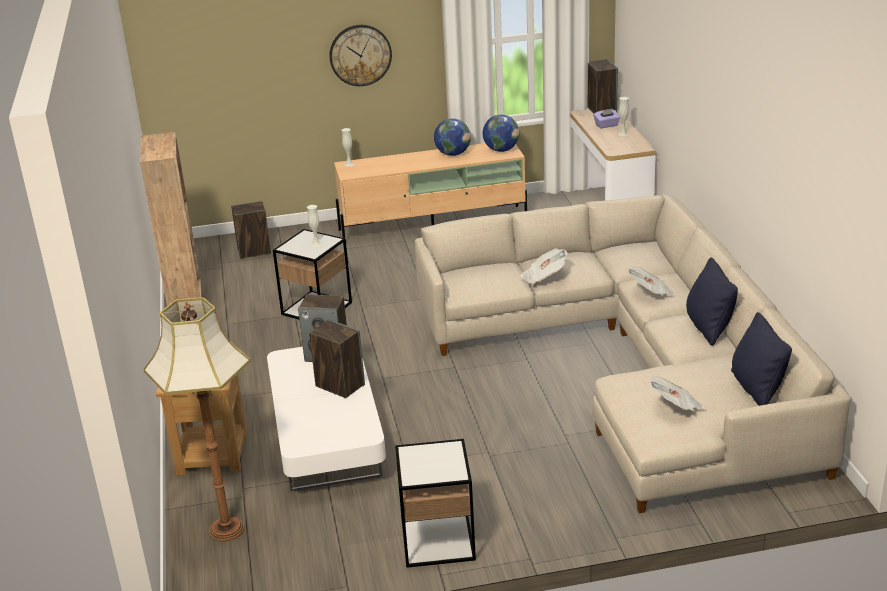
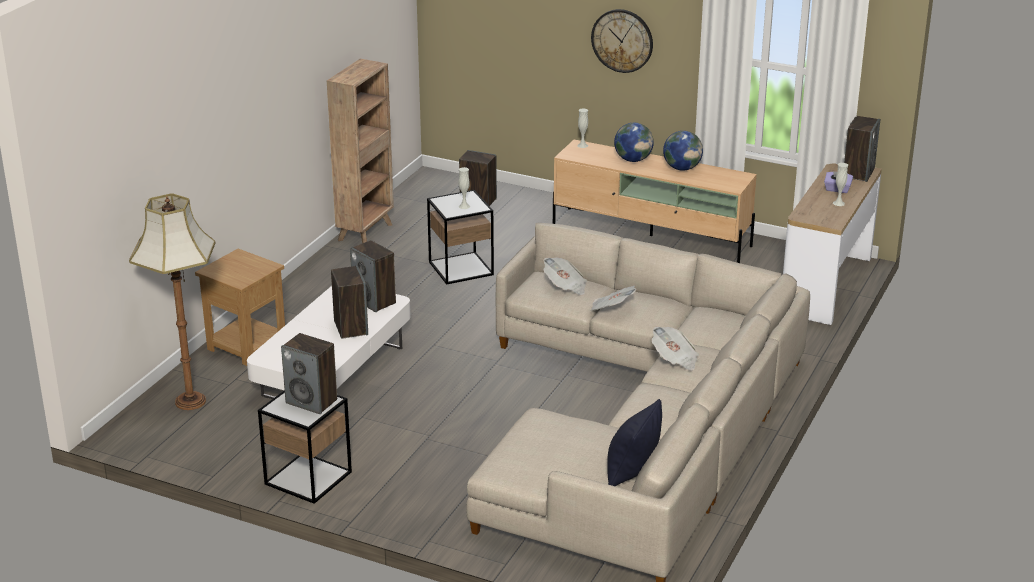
camera: 35 degrees right, 0 degrees up
(438, 456) = (312, 401): none -> speaker
(501, 150) = (729, 180): globe -> globe (633, 160)
(676, 407) = (544, 454): newspaper -> newspaper (565, 287)
(708, 328) = (676, 409): black pillow -> none

